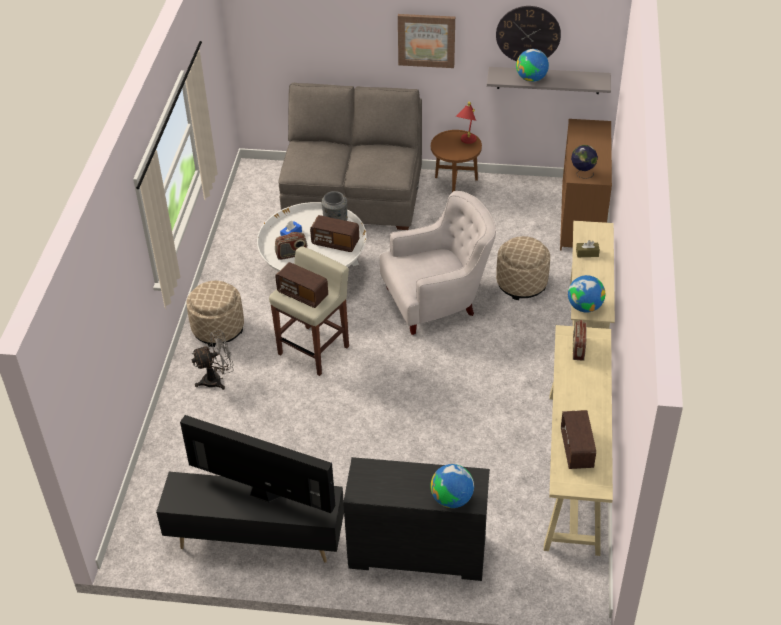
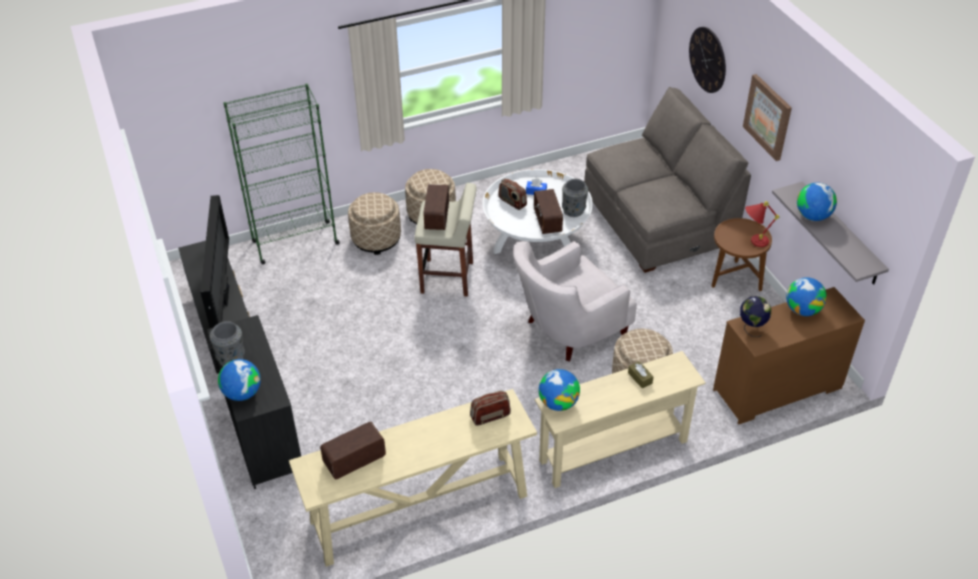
camera: 60 degrees right, 0 degrees up
(168, 442) = (295, 242): none -> green bookcase
(217, 379) = (376, 238): grey fan -> beige ottoman
(397, 494) = (231, 357): none -> grey vase
(438, 300) = (568, 329): white armchair -> white armchair turned 105 degrees clockwise
(528, 34) = (837, 170): wall clock -> wall clock (707, 59)
(581, 143) = (802, 310): none -> globe

